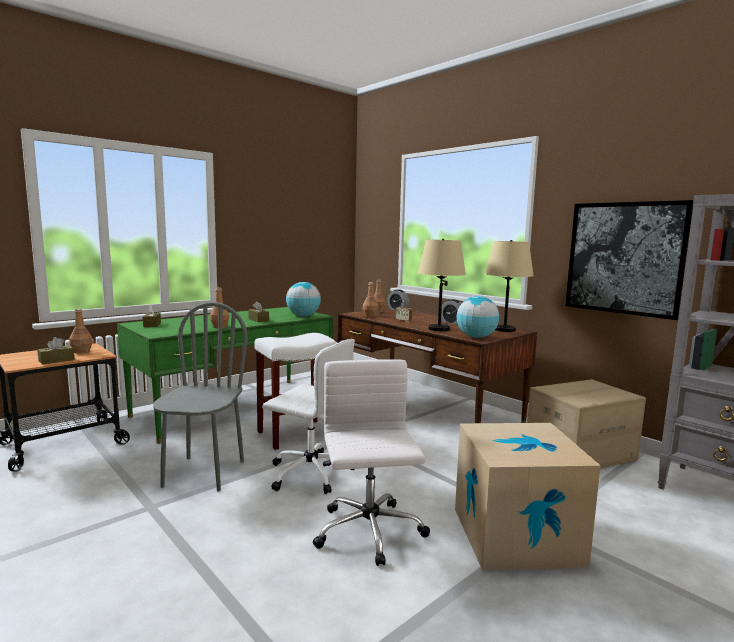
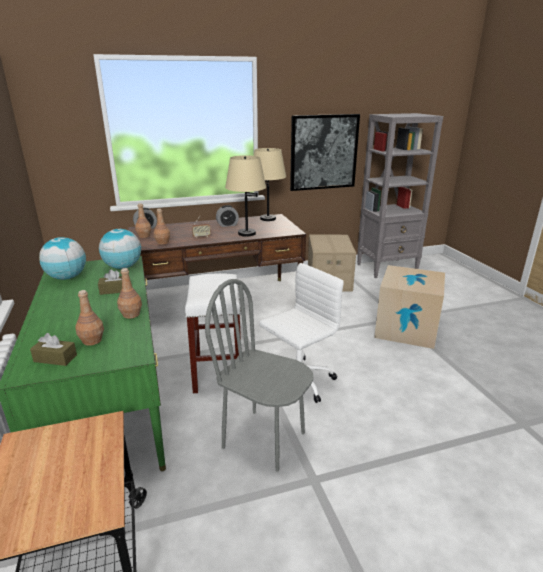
camera: 65 degrees left, 15 degrees up
(56, 360) = (98, 469): brown tissue box -> none
(82, 351) = (59, 445): brown bottle -> brown bottle (92, 340)
(369, 532) = (390, 373): white office chair -> none
(476, 337) = (284, 230): globe -> globe (67, 278)

